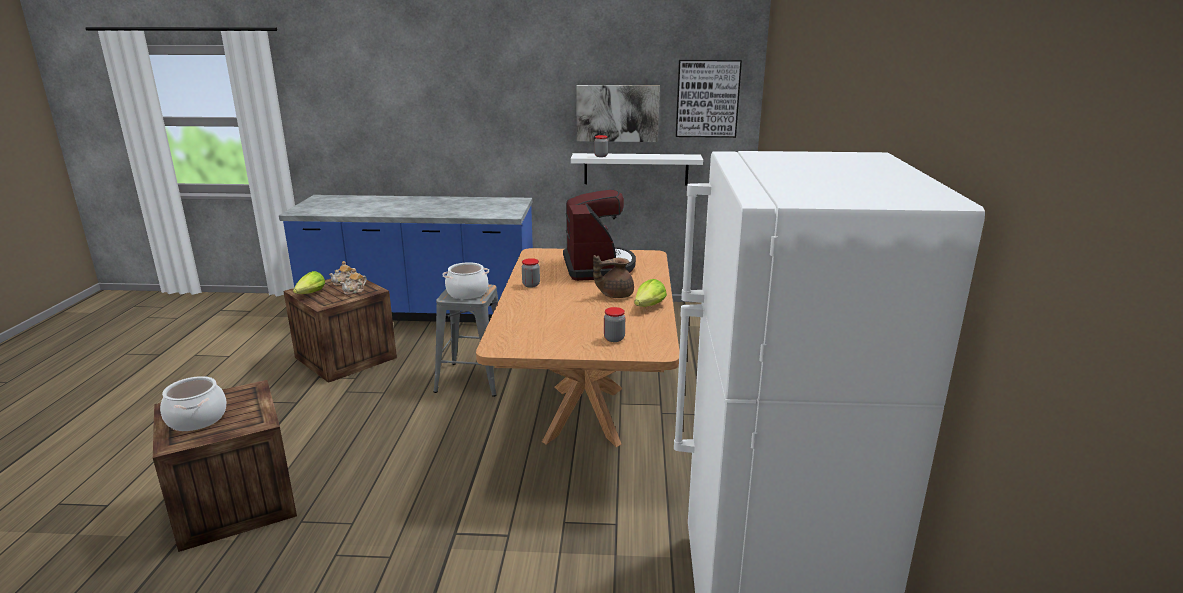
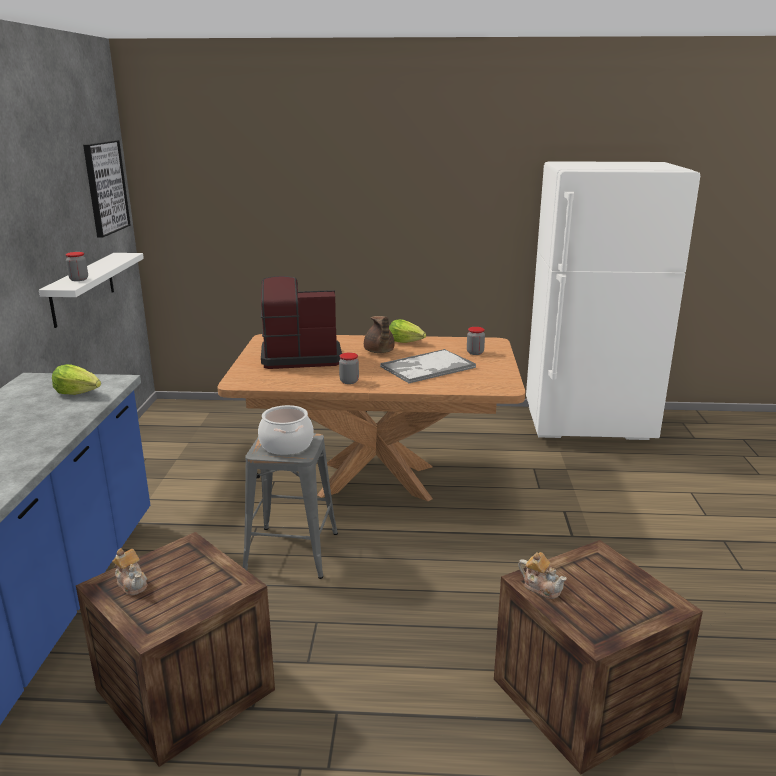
camera: 90 degrees left, 0 degrees up
(197, 419) = (613, 604): cooking pot -> none
(311, 293) = (175, 611): lettuce -> lettuce (78, 393)
(355, 291) = (183, 564): teapot -> teapot (541, 587)
(564, 314) = (427, 367): none -> tray
(617, 113) = (59, 222): picture -> none

